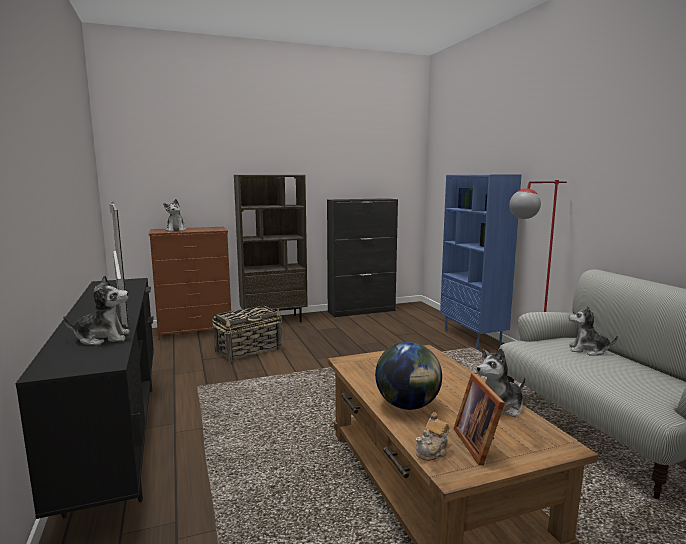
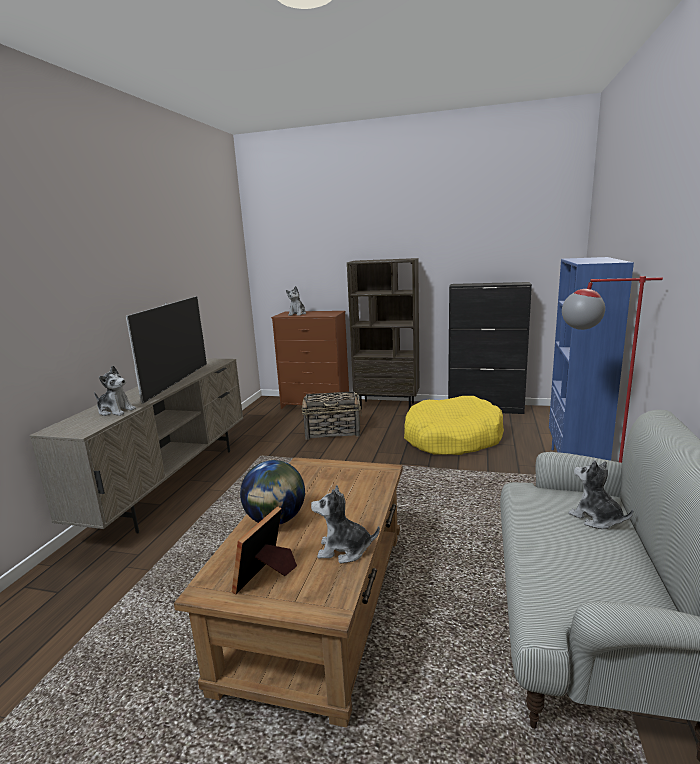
camera: 35 degrees right, 5 degrees up
(117, 439) = (173, 484): black tv stand -> beige tv stand
(365, 336) = (452, 438): none -> yellow dog bed
(432, 451) = (223, 566): teapot -> none

